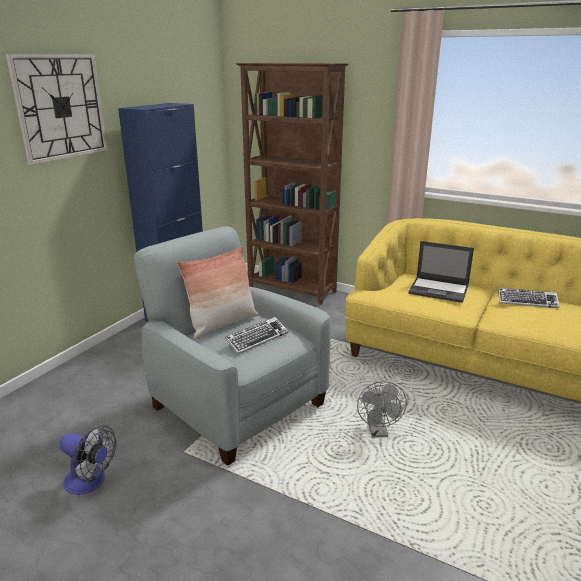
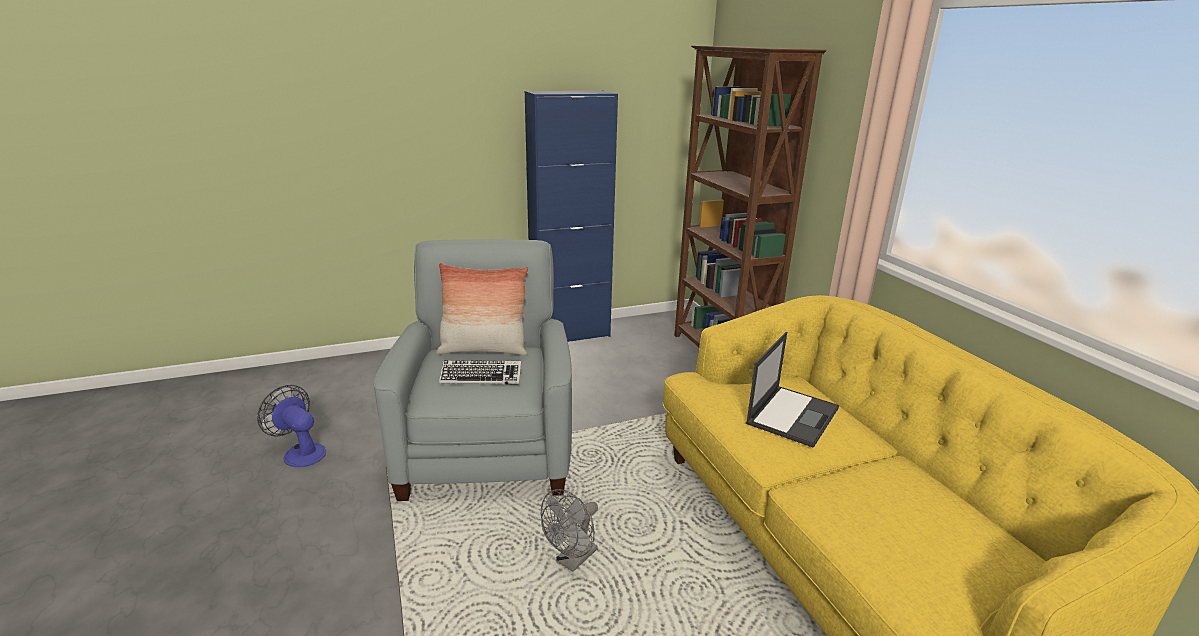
camera: 40 degrees right, 0 degrees up
(60, 107) = (452, 84): wall clock -> none
(90, 482) = (300, 452): fan -> fan turned 150 degrees clockwise
(439, 290) = (792, 415): laptop -> laptop turned 120 degrees counterclockwise
(527, 301) = (907, 490): keyboard -> none

